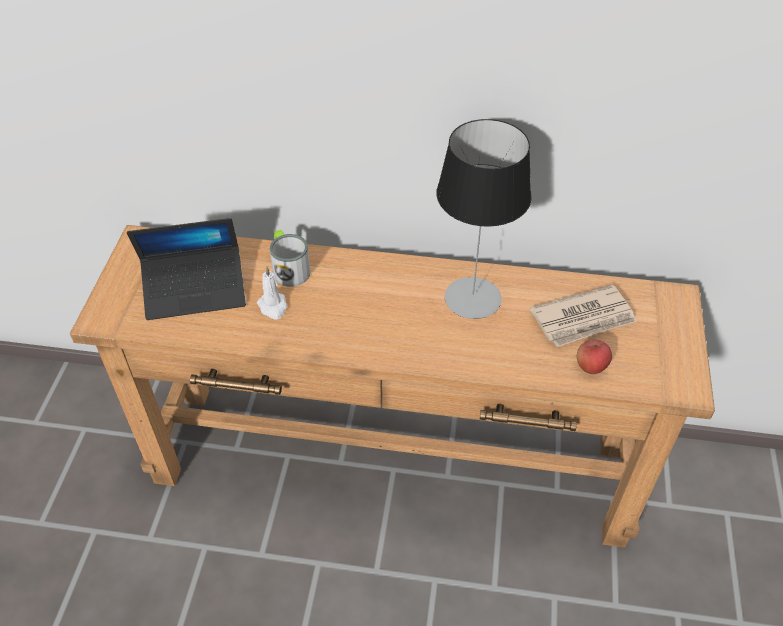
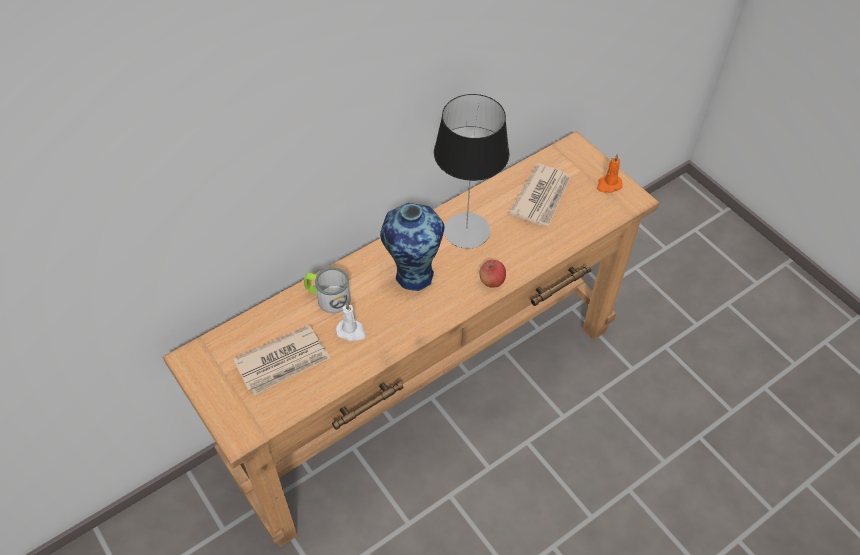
camera: 45 degrees left, 5 degrees up
(195, 291) = (283, 362): laptop -> newspaper
(379, 299) = (413, 274): none -> vase
(591, 366) = (576, 224): apple -> apple (492, 281)
(672, 355) = (608, 185): none -> orange candle

